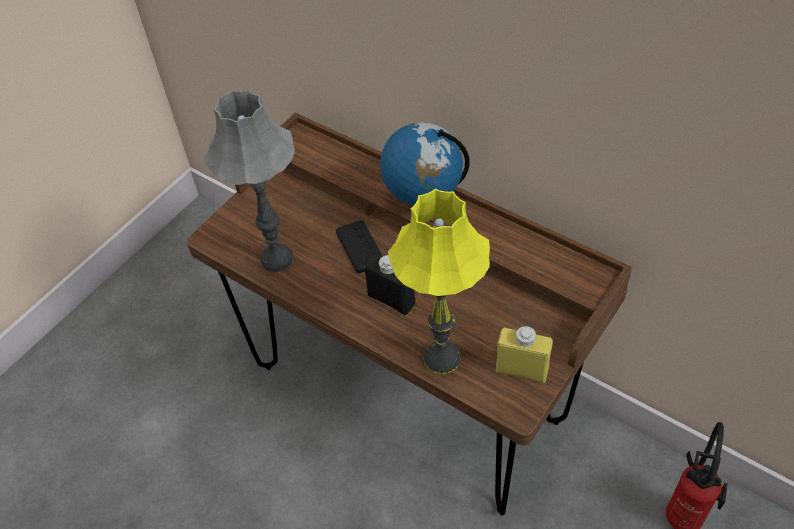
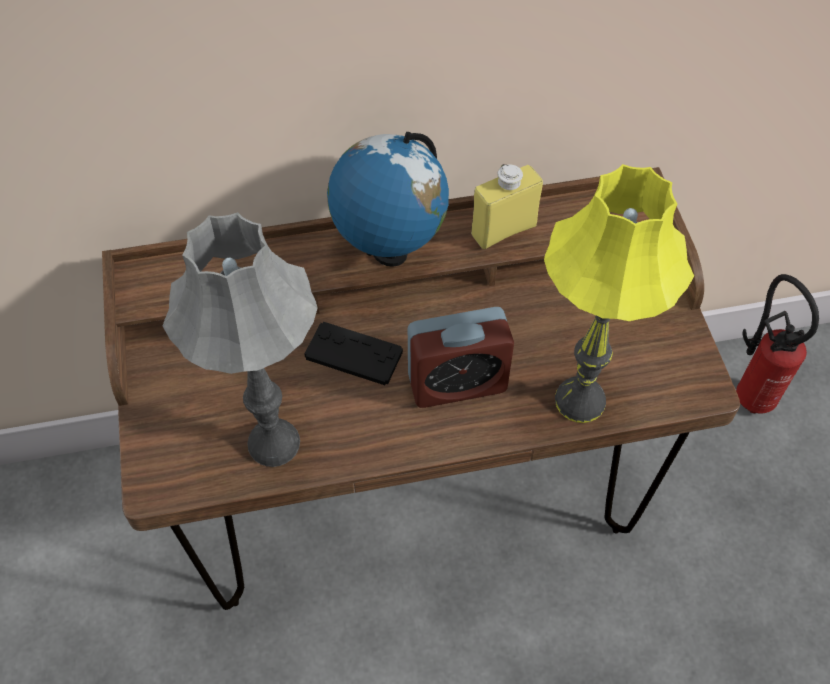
camera: 50 degrees left, 5 degrees up
(391, 299) = (457, 383): black bottle -> alarm clock
(521, 370) = (662, 349): yellow bottle -> yellow bottle (503, 230)

